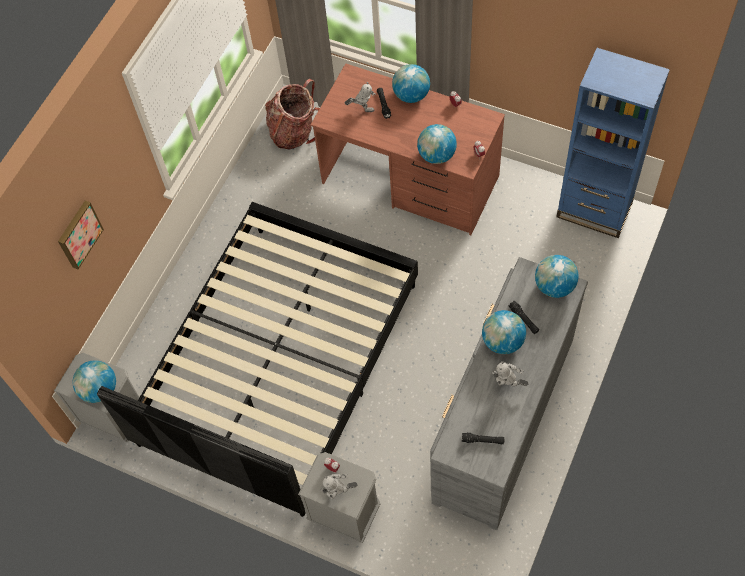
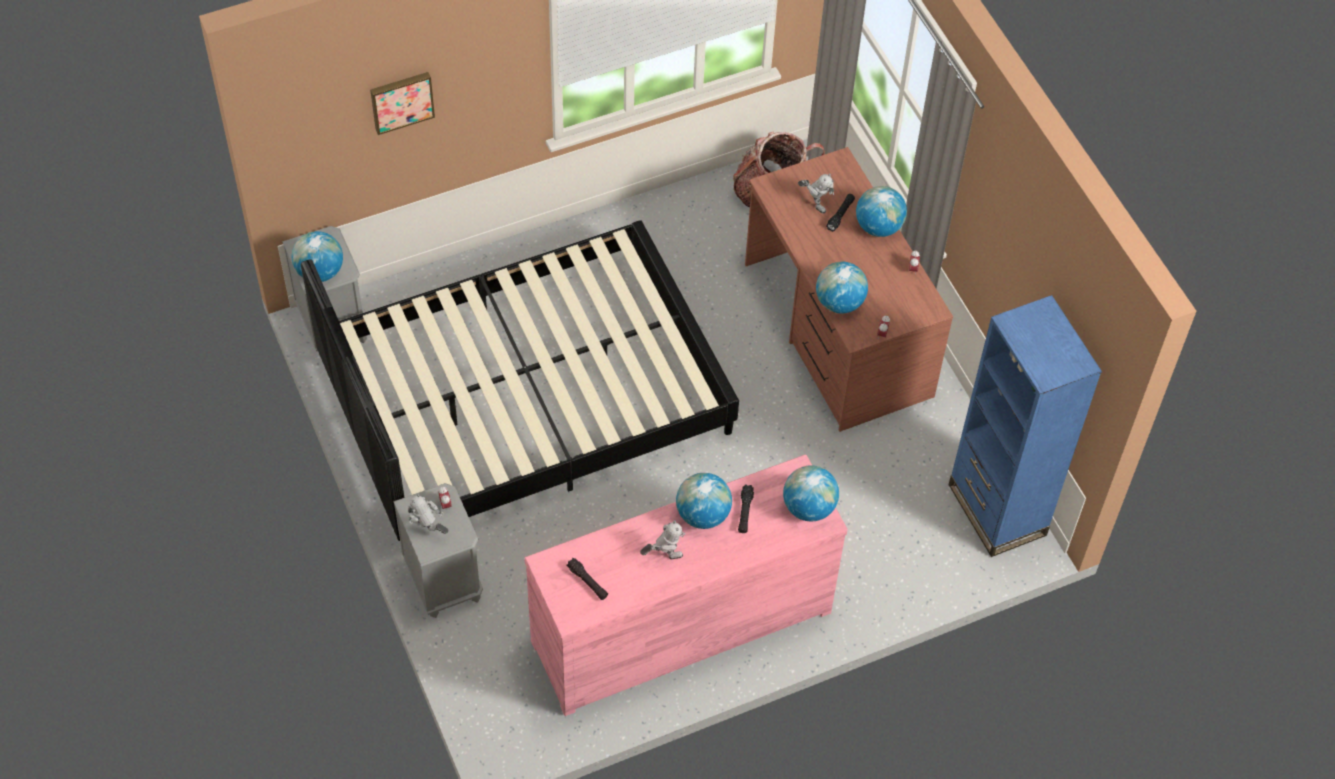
camera: 35 degrees right, 5 degrees down
(502, 419) = (680, 625): grey dresser -> pink dresser
(507, 385) = (664, 555): toy robot -> toy robot turned 105 degrees clockwise

